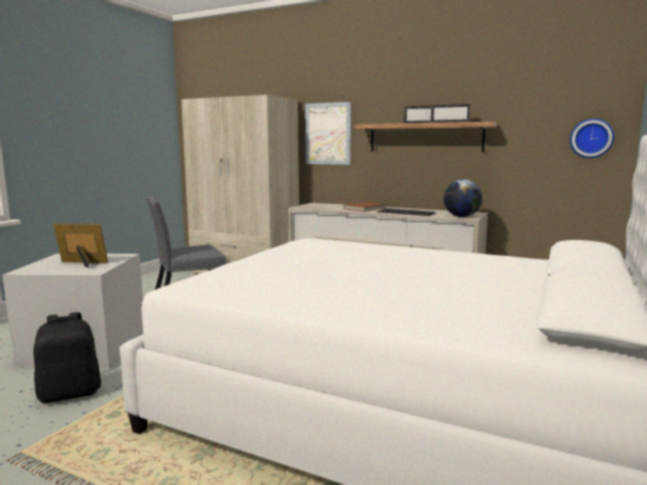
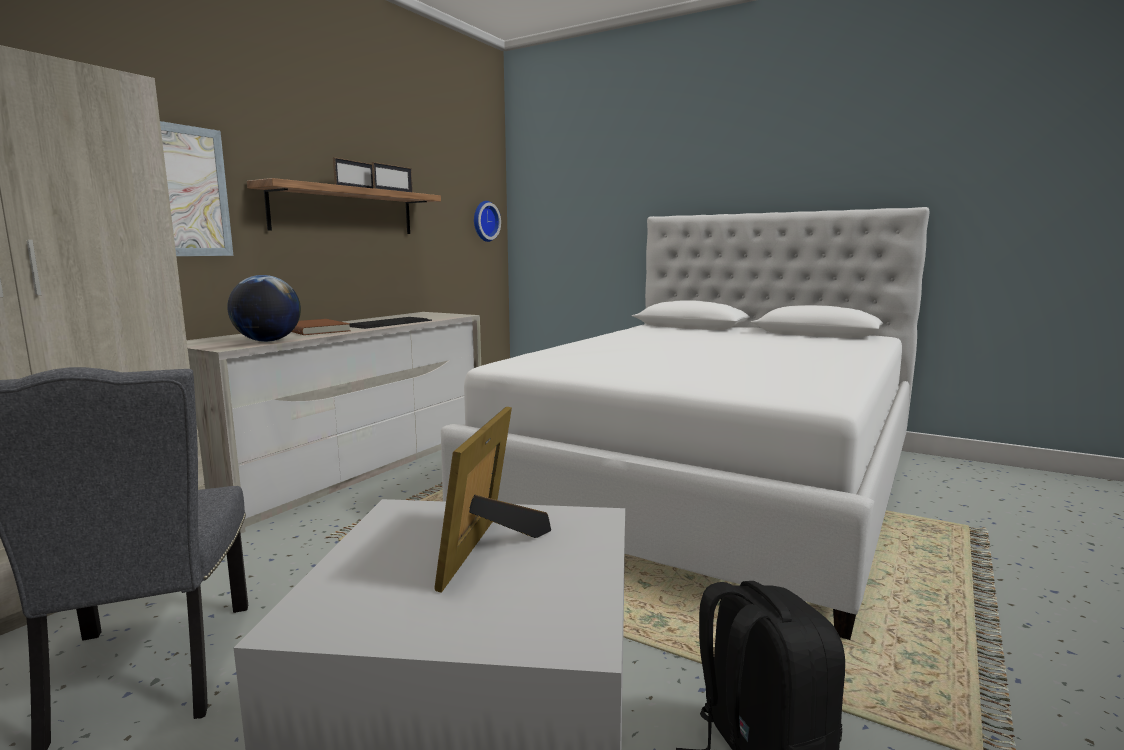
camera: 85 degrees left, 0 degrees up
(461, 216) = (450, 316): globe -> globe (268, 341)

